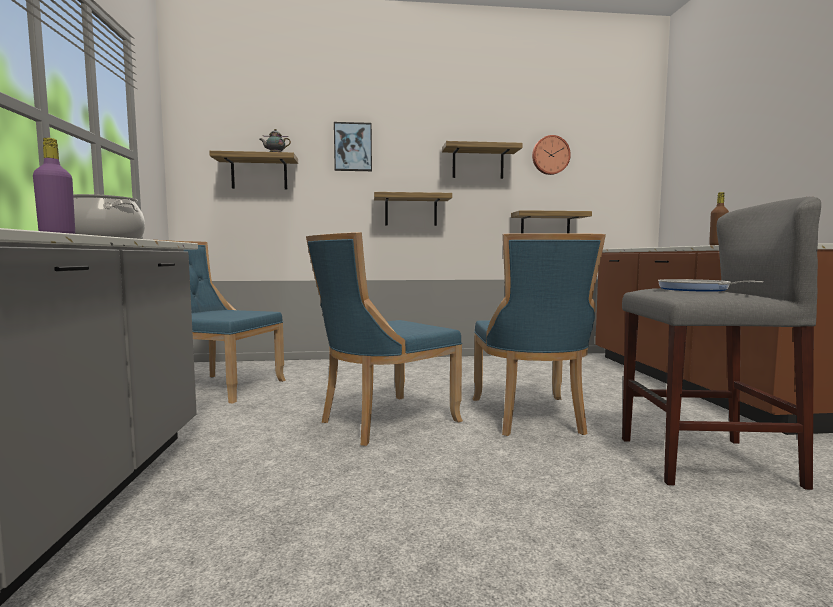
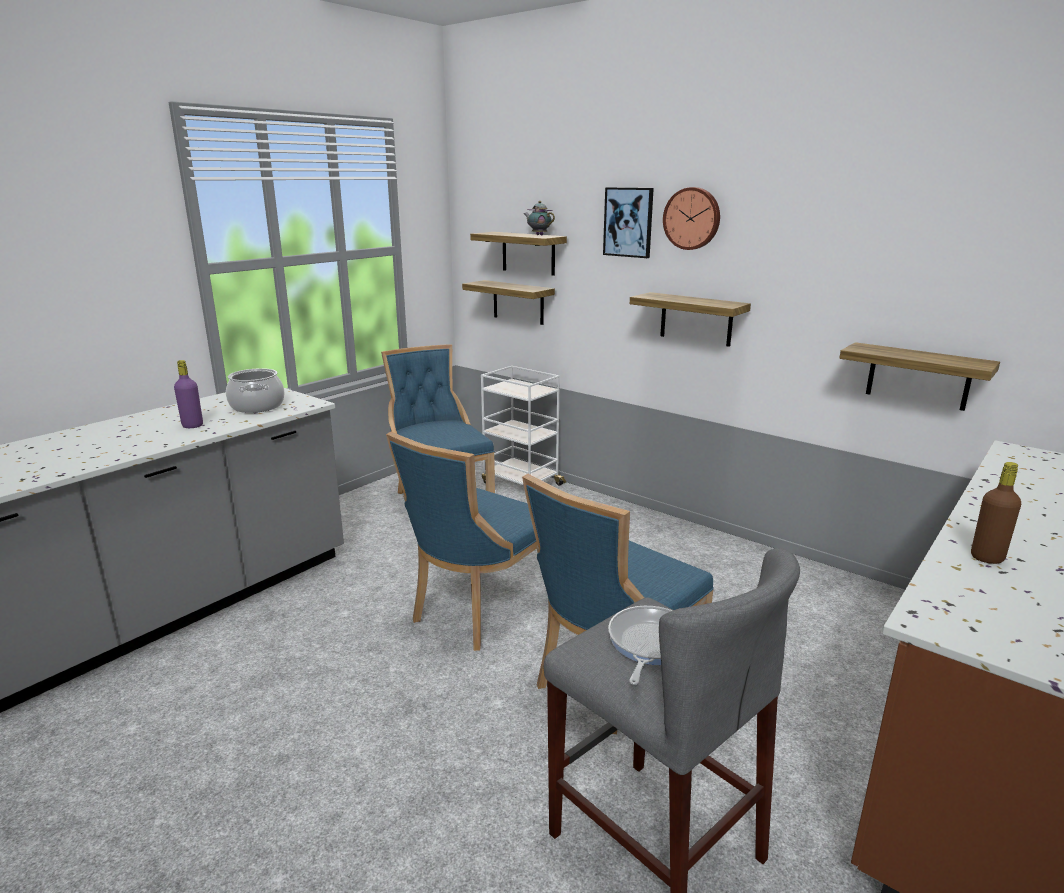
camera: 45 degrees right, 15 degrees up
(274, 366) = (521, 483): none -> white cart
(383, 421) = (478, 610): blue chair -> blue chair turned 60 degrees counterclockwise
(478, 163) = (806, 252): shelf -> shelf (518, 302)
(550, 155) = (951, 244): wall clock -> wall clock (692, 218)

